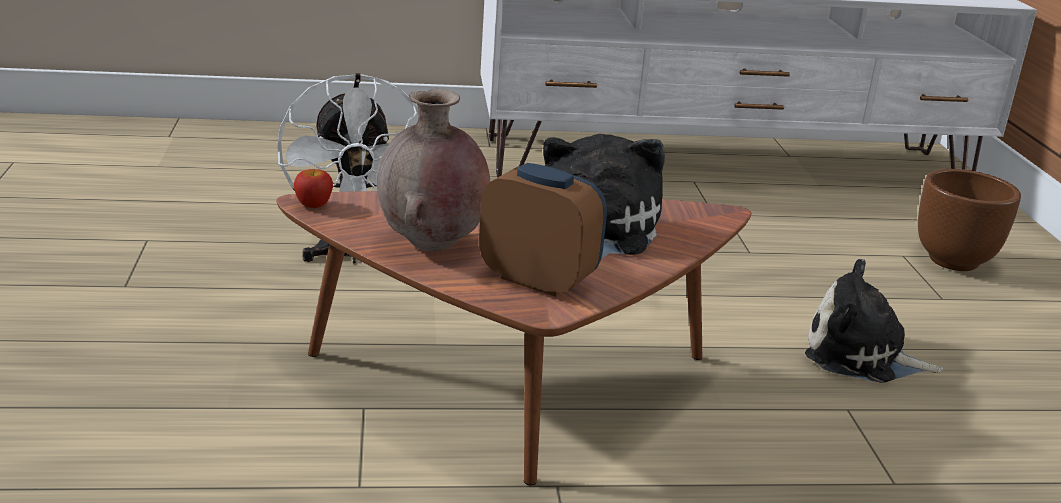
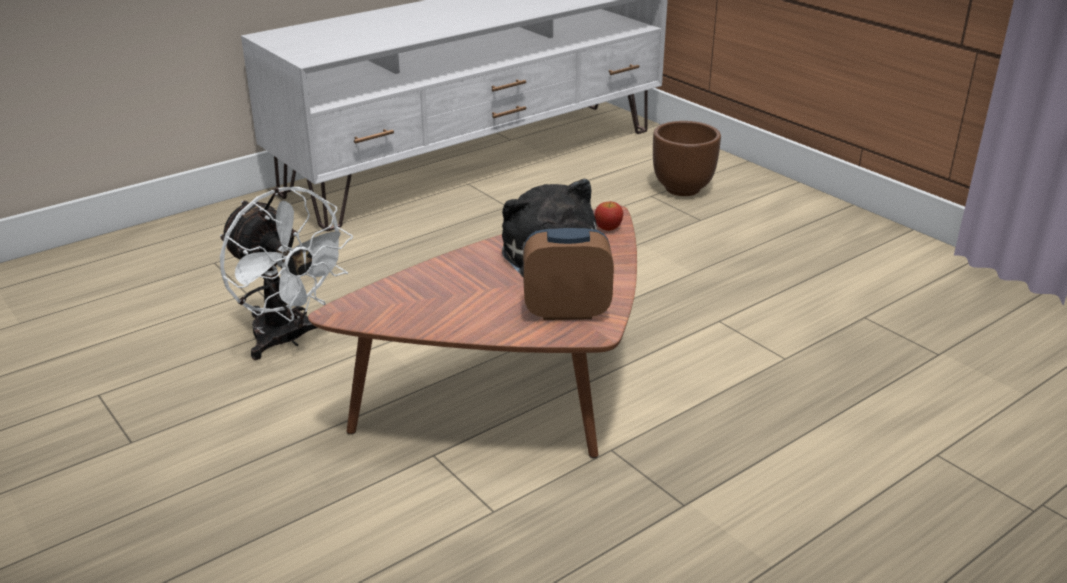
camera: 30 degrees left, 5 degrees up
(313, 205) = (344, 314): apple -> apple (608, 228)
(431, 245) = (468, 313): brown vase -> none
(861, 356) = (693, 280): plush toy -> none

